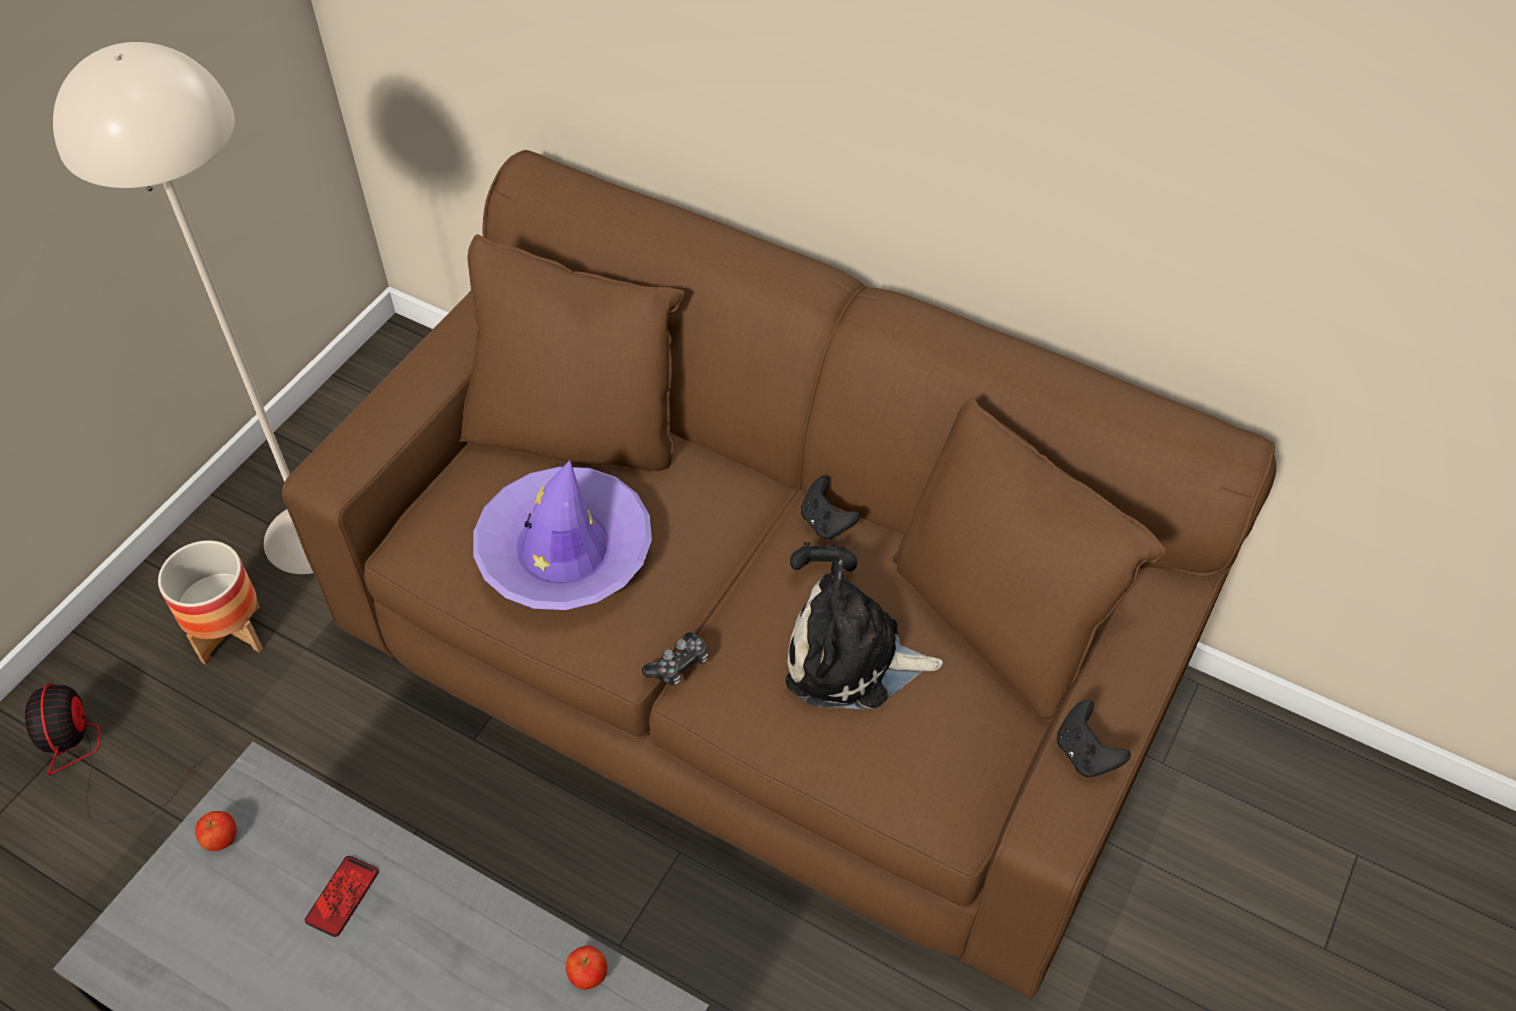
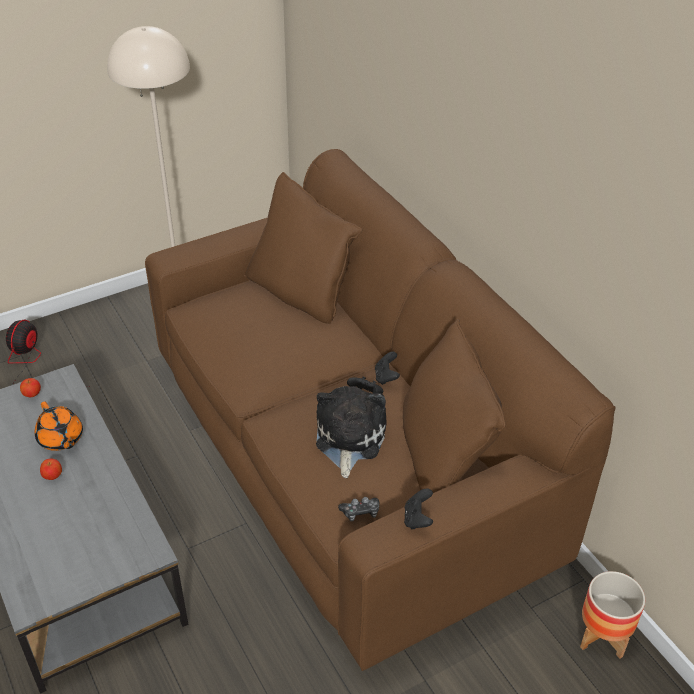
camera: 30 degrees right, 10 degrees down
(231, 634) = (120, 340): planter -> planter (602, 636)
(342, 896) = (61, 439): phone -> orange teapot
(565, 551) = (252, 336): purple hat -> none
(588, 975) = (135, 520): apple -> apple (52, 476)
(679, 665) = (267, 406): game controller -> game controller (360, 512)
(851, 660) = (348, 439): plush toy -> plush toy turned 60 degrees clockwise

